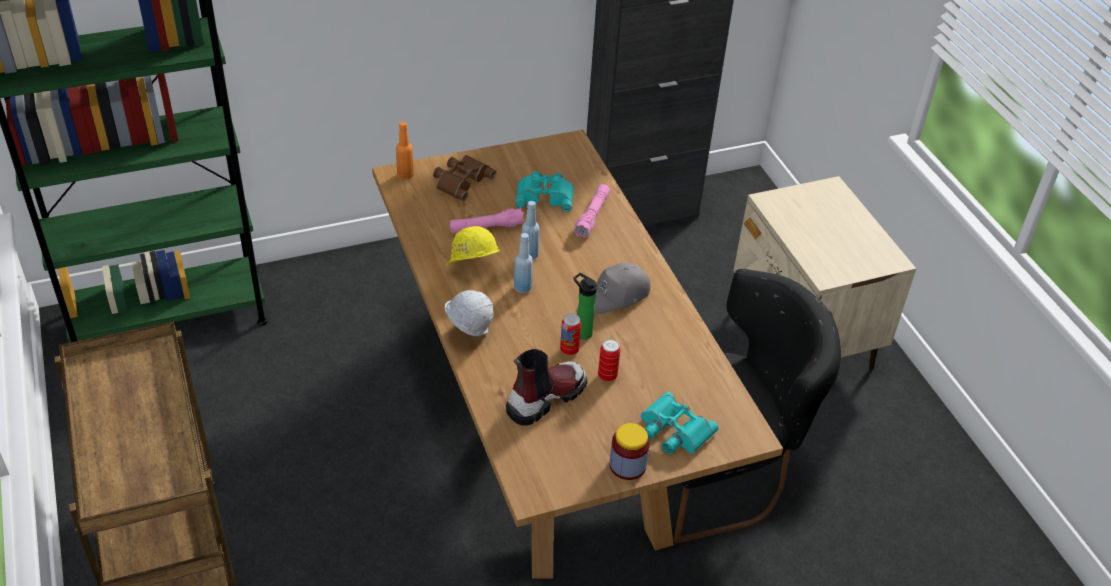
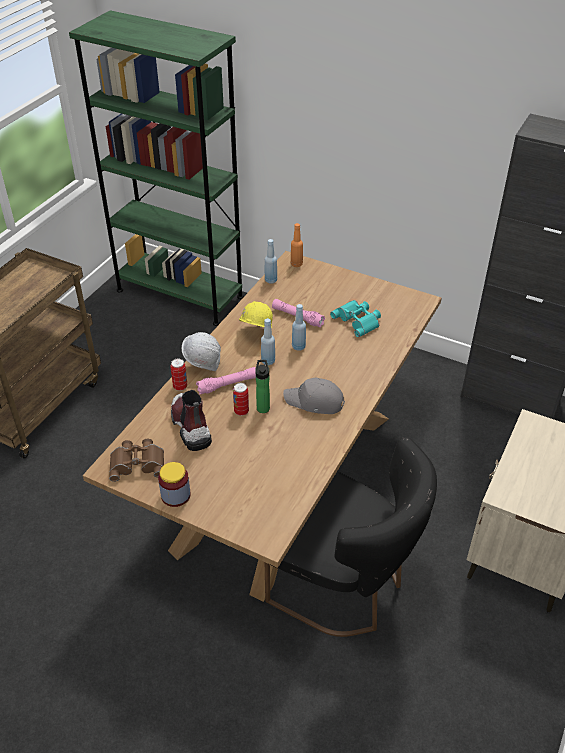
camera: 50 degrees right, 0 degrees up
(404, 207) = (271, 280): none -> blue bottle
(461, 180) = (322, 284): brown binoculars -> brown binoculars (138, 462)
(545, 398) = (190, 426): boot -> boot turned 120 degrees counterclockwise
(592, 216) = (369, 349): pink flashlight -> pink flashlight (227, 385)
(607, 376) = (240, 440): can -> can (180, 387)
(673, 430) = (229, 498): turquoise binoculars -> none

